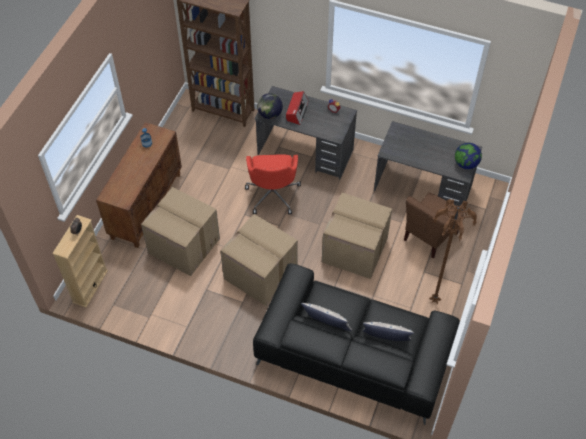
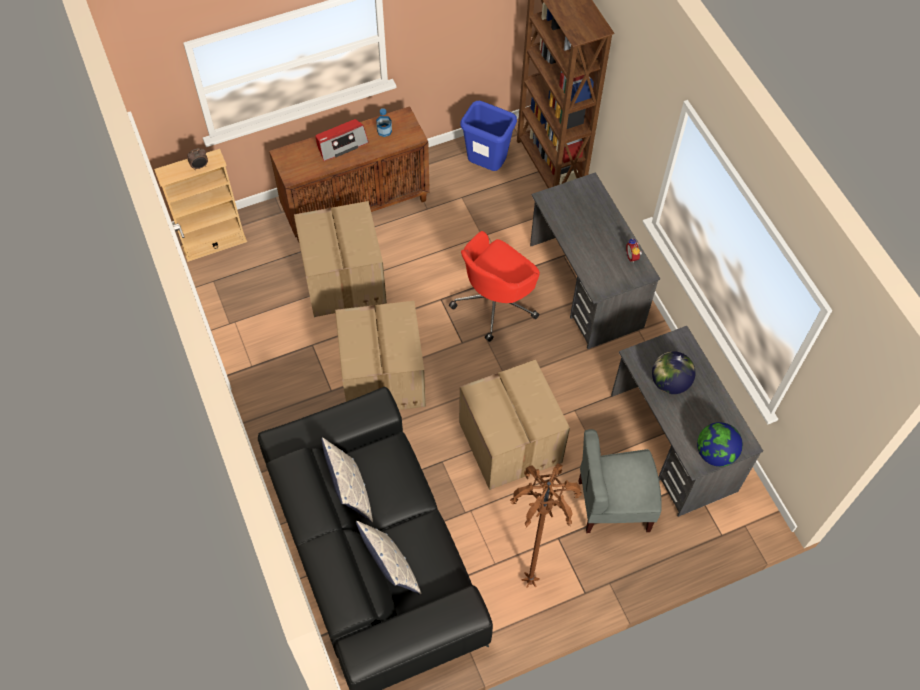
camera: 45 degrees right, 5 degrees up
(191, 134) = (487, 166): none -> blue trash can
(269, 114) = (553, 203): globe -> globe (669, 382)
(297, 111) = (588, 223): radio -> radio (341, 144)
(429, 236) = (612, 504): brown chair -> grey chair

